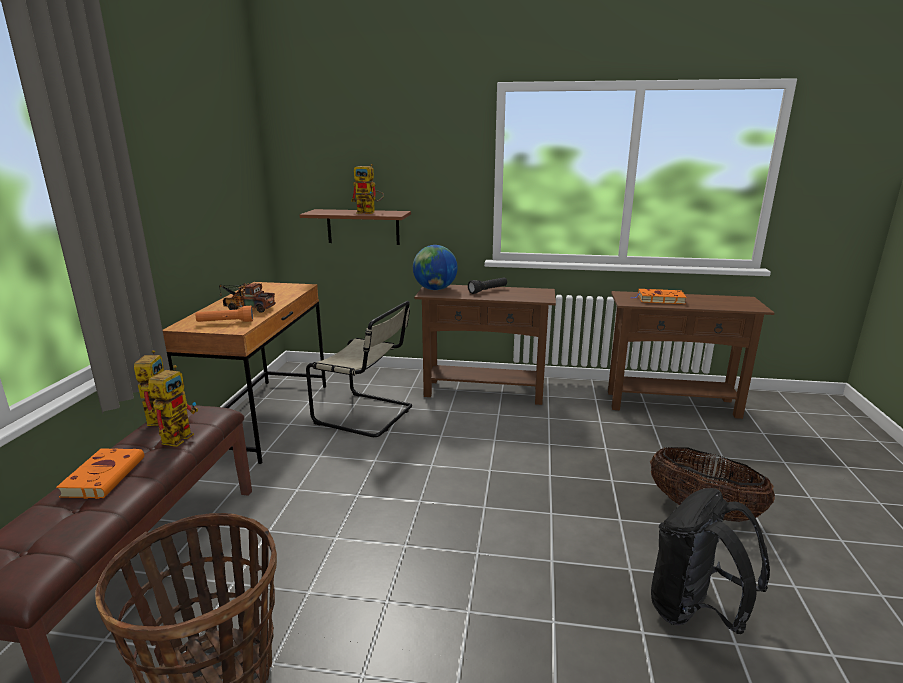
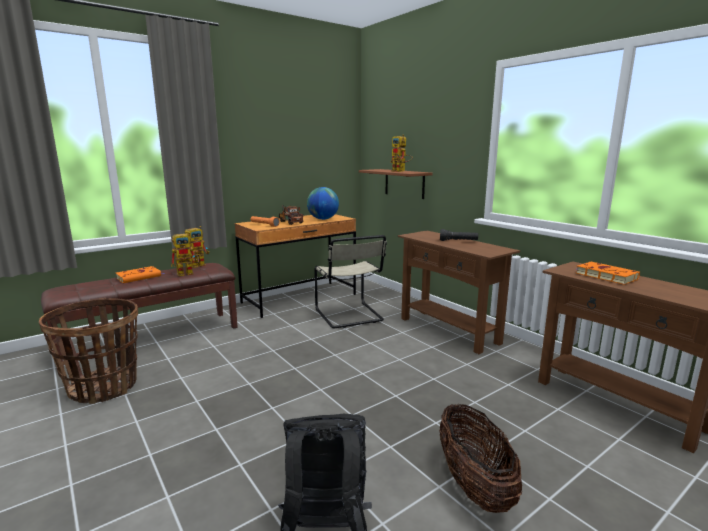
camera: 45 degrees right, 5 degrees down
(435, 289) = (423, 234): globe -> globe (323, 219)

